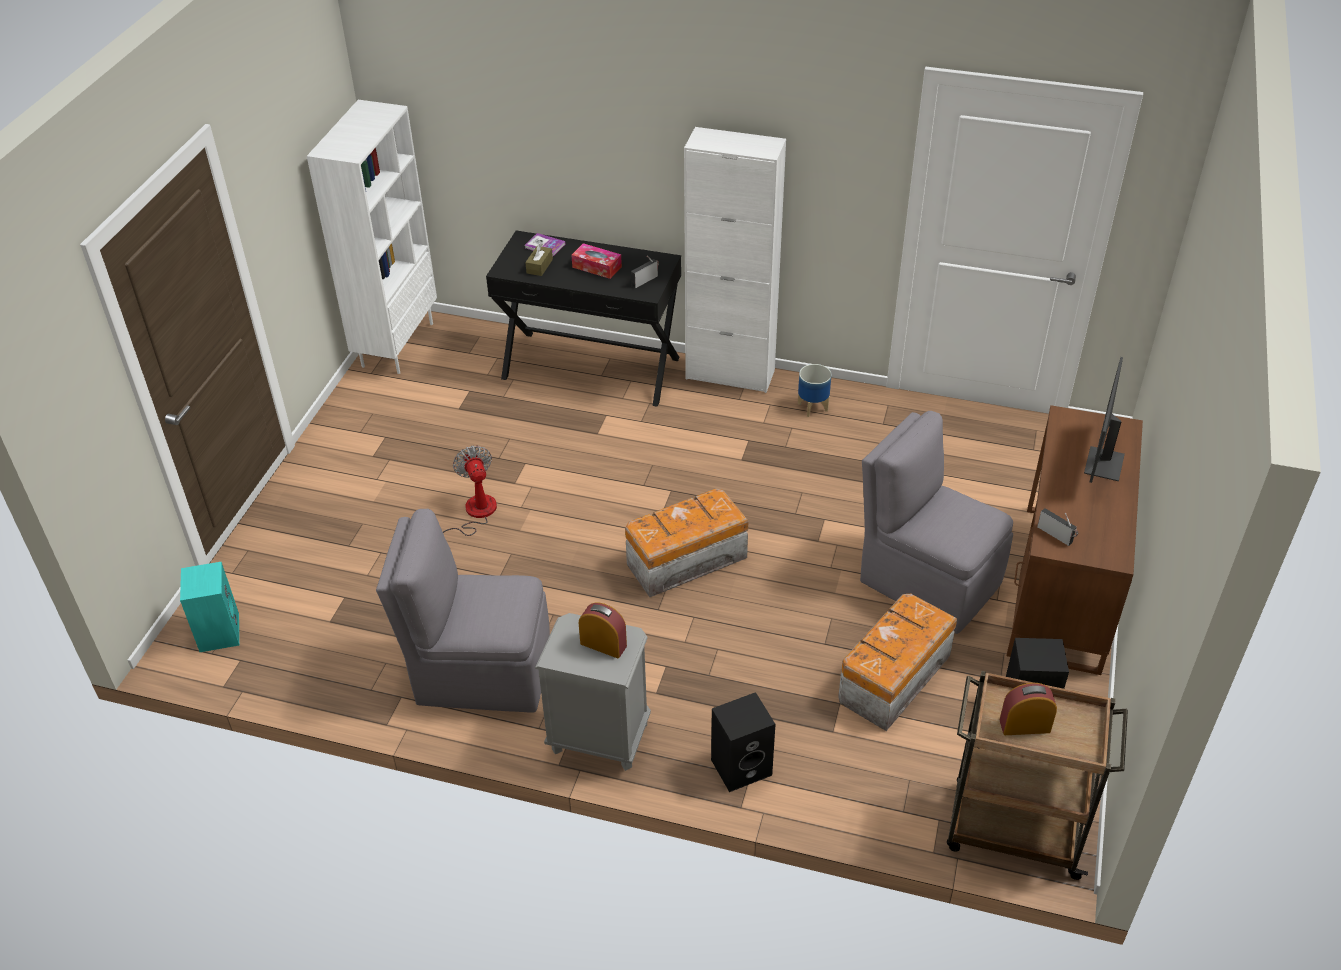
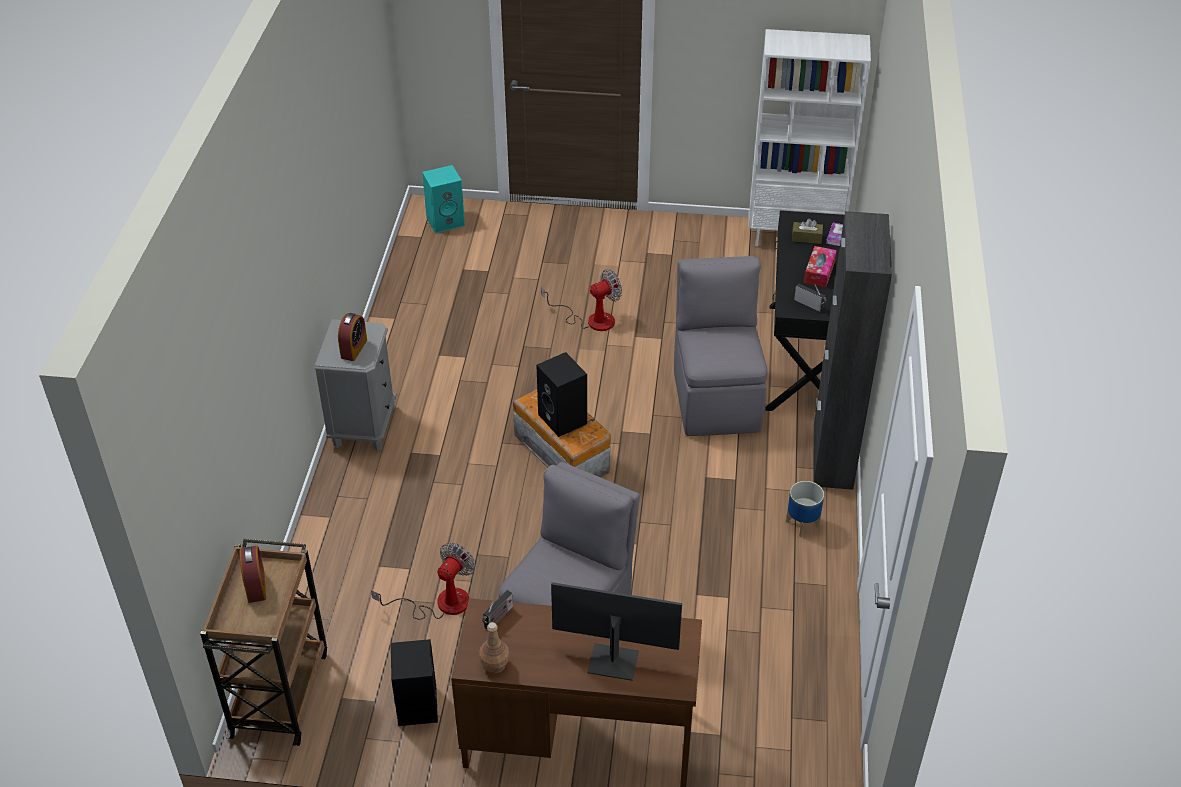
camera: 80 degrees right, 0 degrees up
(480, 672) = (422, 353): grey chair -> grey chair (716, 398)
(730, 374) = (832, 456): white cabinet -> black cabinet
(742, 766) = (340, 511): black speaker -> black speaker (564, 419)
(892, 679) = (440, 603): storage box -> fan
(1114, 541) = (495, 664): none -> brown bottle

